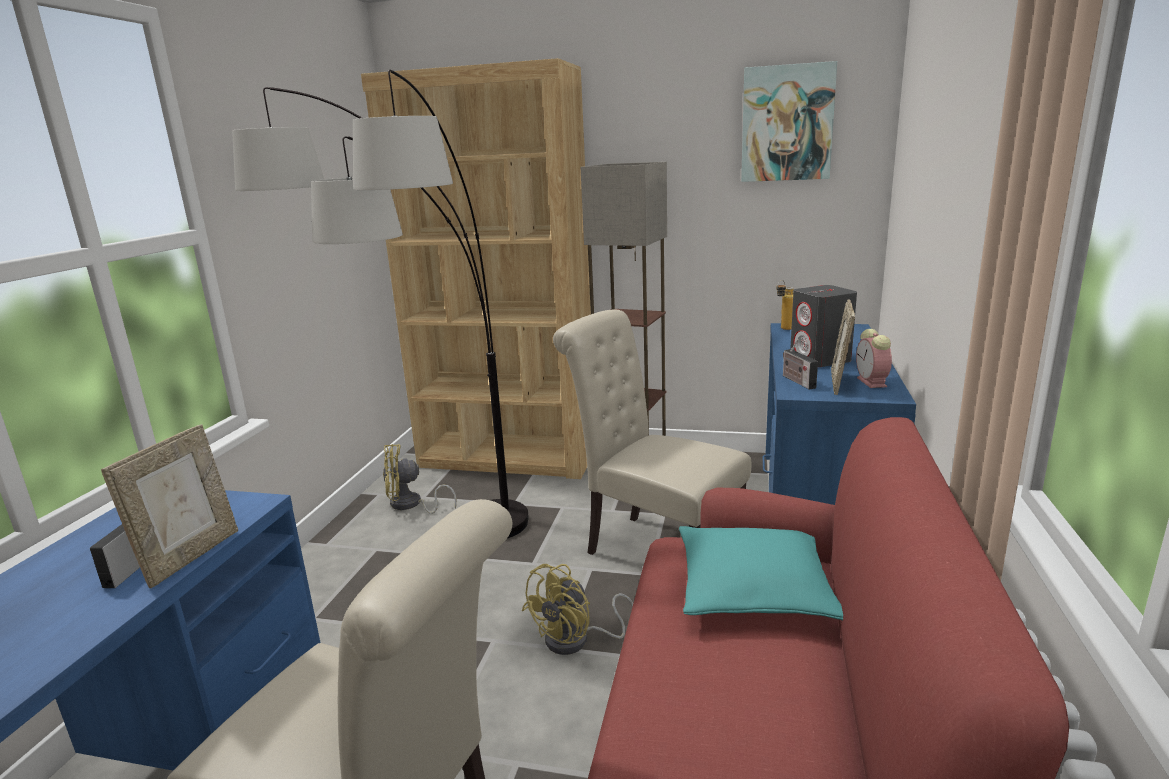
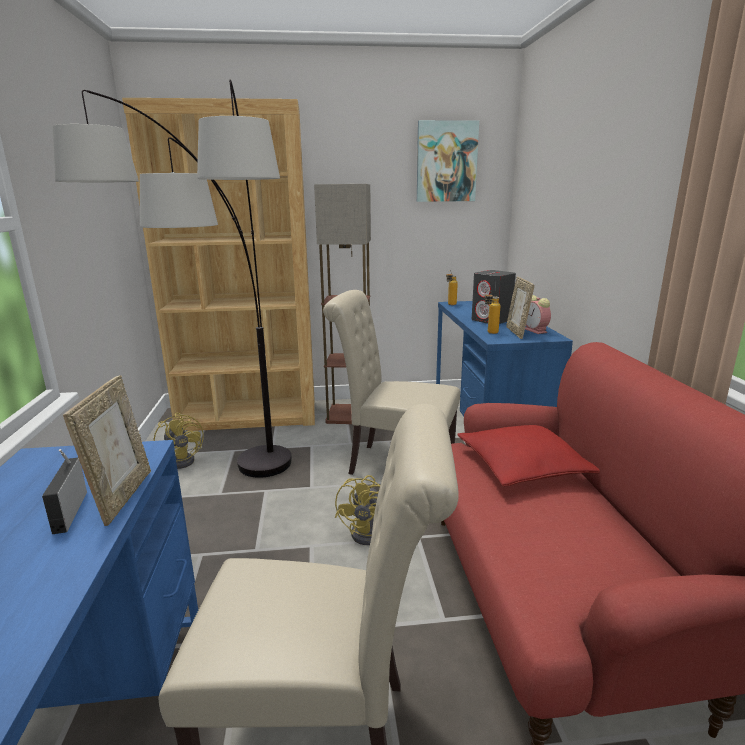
camera: 20 degrees left, 0 degrees up
(411, 505) = (185, 460): yellow fan -> yellow fan turned 90 degrees counterclockwise
(753, 588) = (523, 466): turquoise pillow -> red pillow
(796, 381) = (489, 333): radio -> bottle

